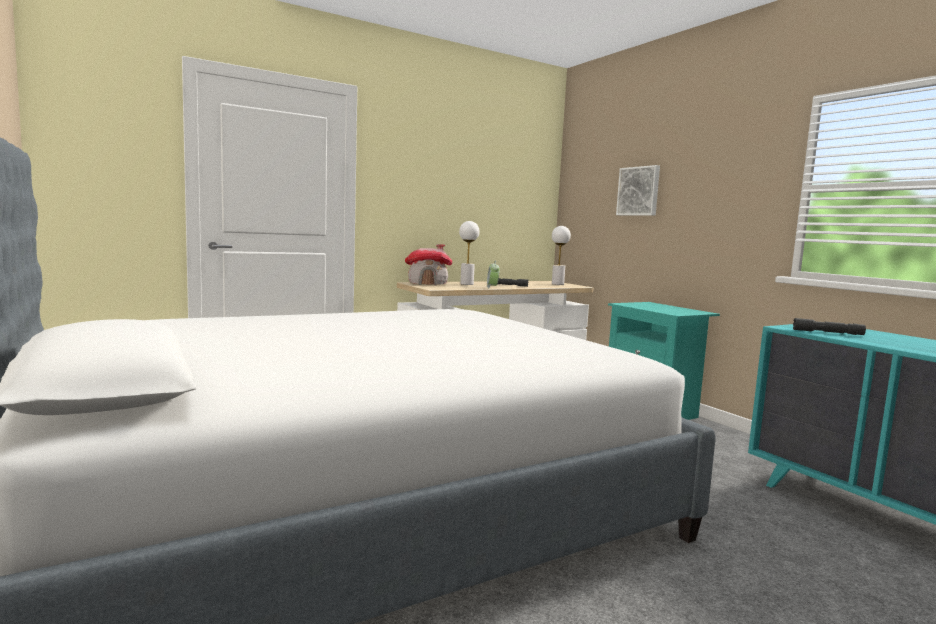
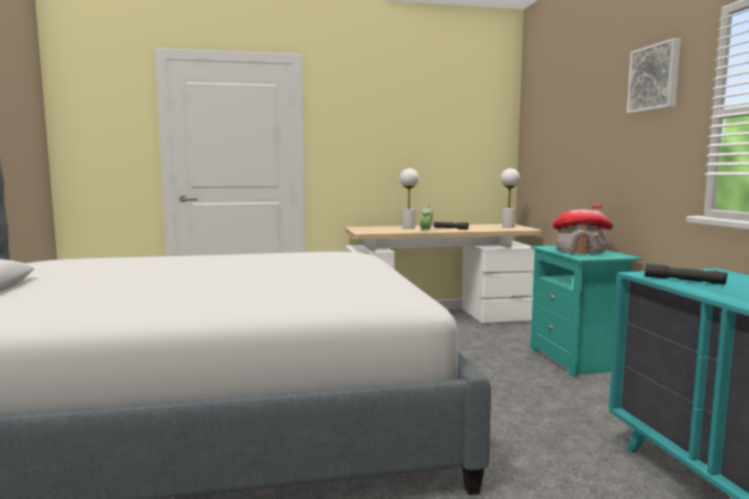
camera: 20 degrees right, 0 degrees up
(428, 283) = (371, 228): toy house -> toy house (581, 252)
(639, 191) = (577, 128): picture -> picture (655, 78)

